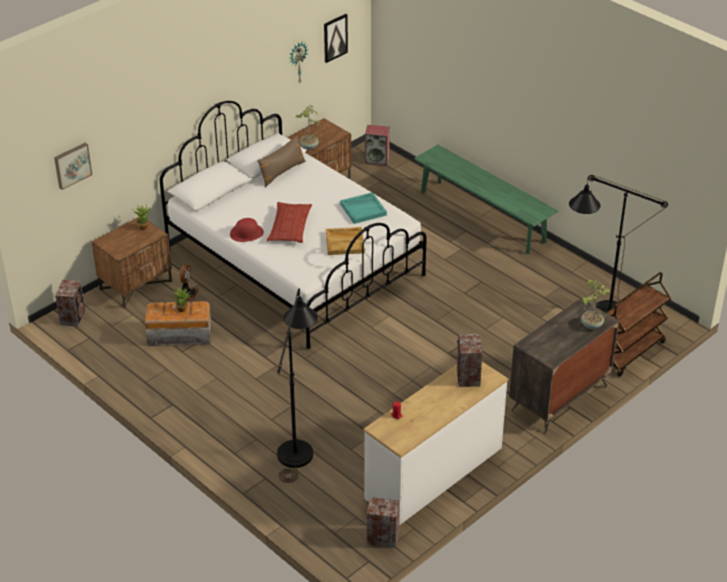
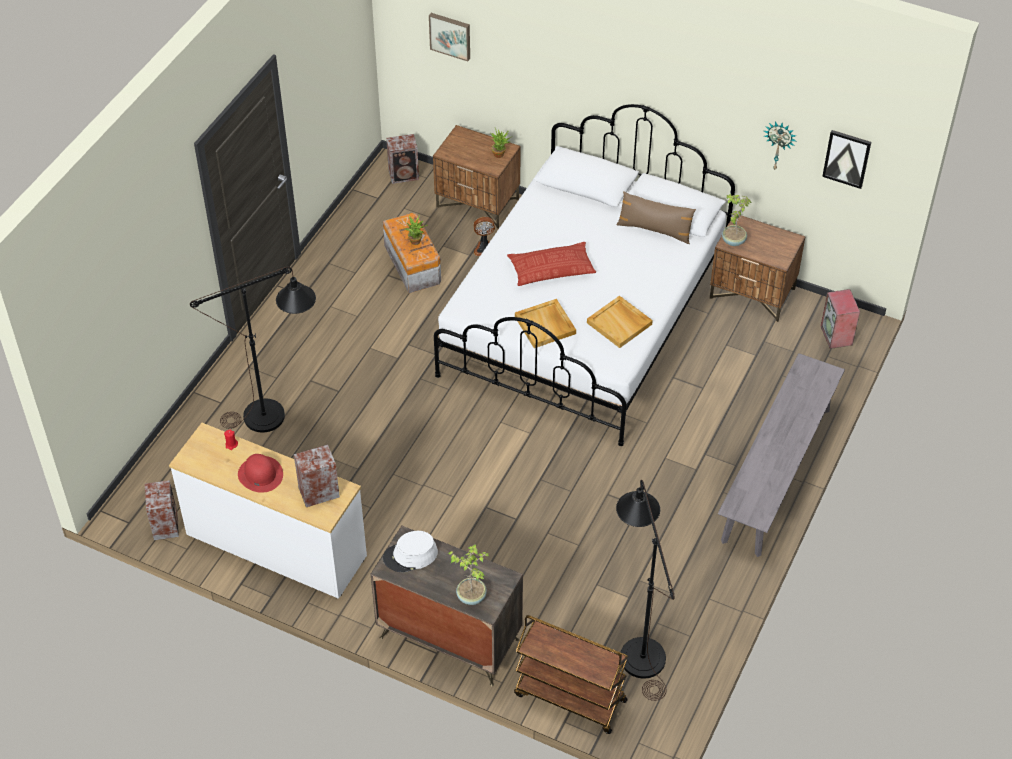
camera: 70 degrees right, 10 degrees up
(246, 233) = (520, 236): red hat -> red hat (260, 474)
(363, 209) = (620, 323): turquoise tray -> beige tray
(482, 216) = (776, 474): green bench -> grey bench
(544, 346) = (410, 555): none -> white hat

